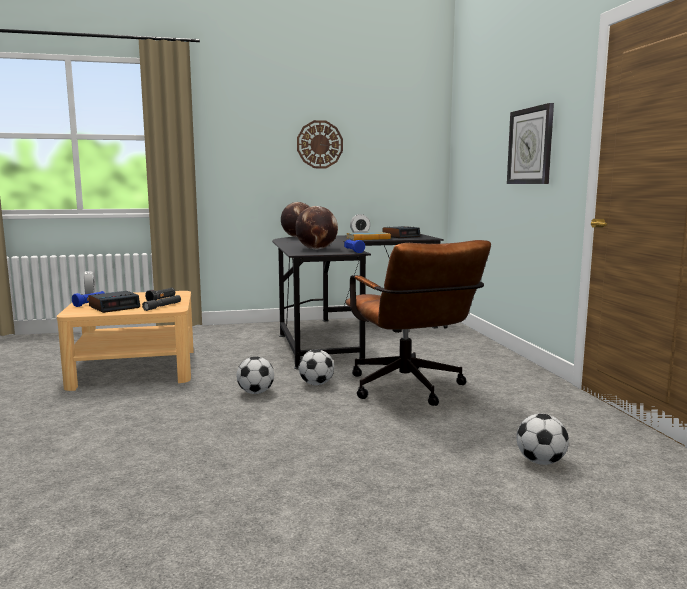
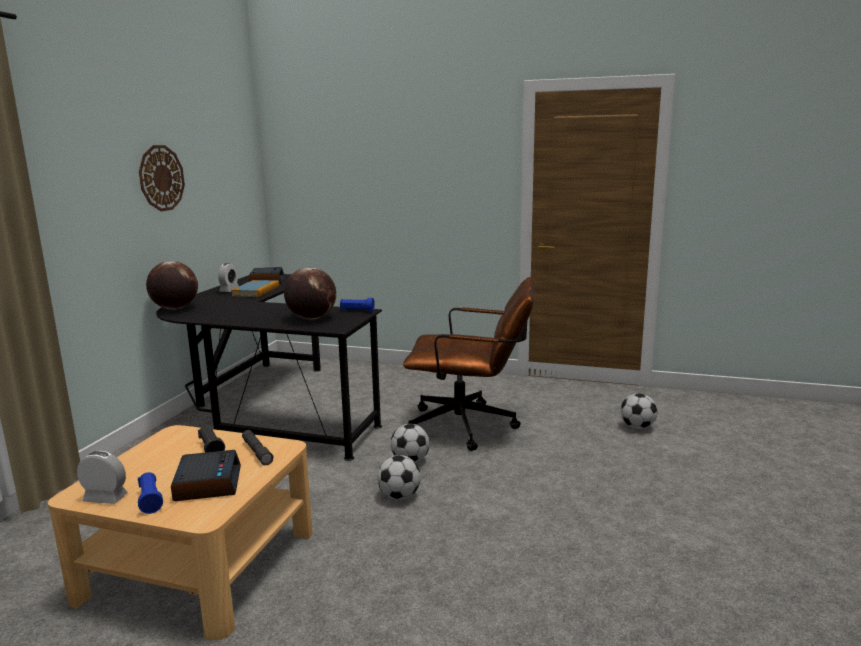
camera: 60 degrees left, 5 degrees up
(530, 146) = (432, 180): wall clock -> none

